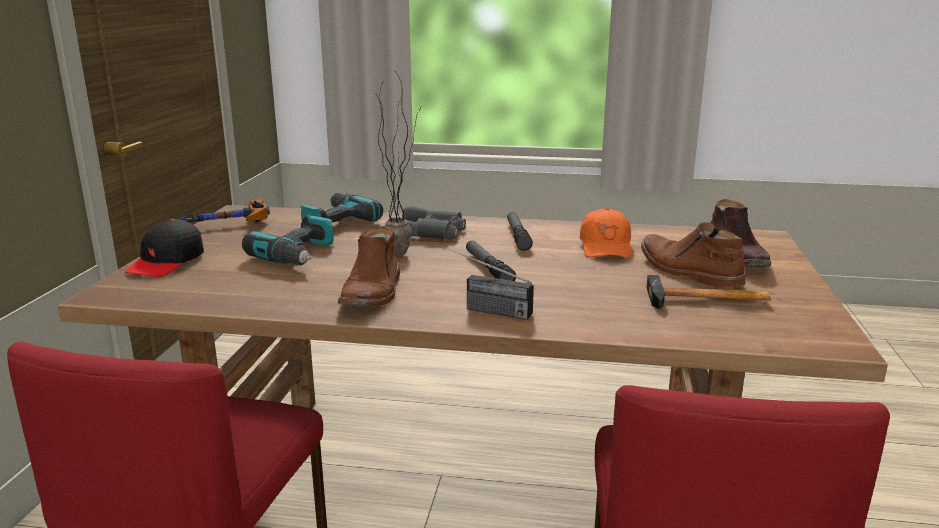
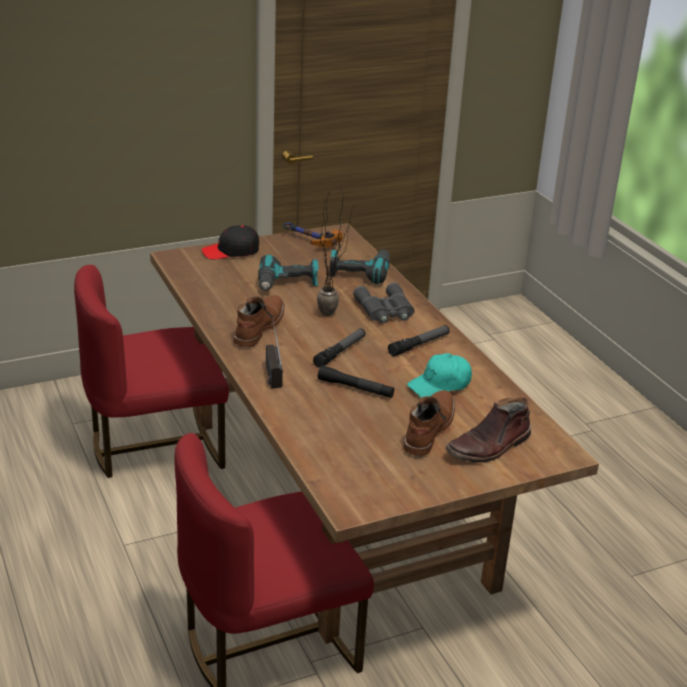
camera: 55 degrees right, 10 degrees up
(373, 292) = (258, 327): brown boot -> brown boot turned 135 degrees clockwise
(574, 280) = (355, 388): none -> black flashlight
(605, 247) = (440, 385): orange cap -> turquoise cap
(708, 301) = (374, 447): hammer -> none

